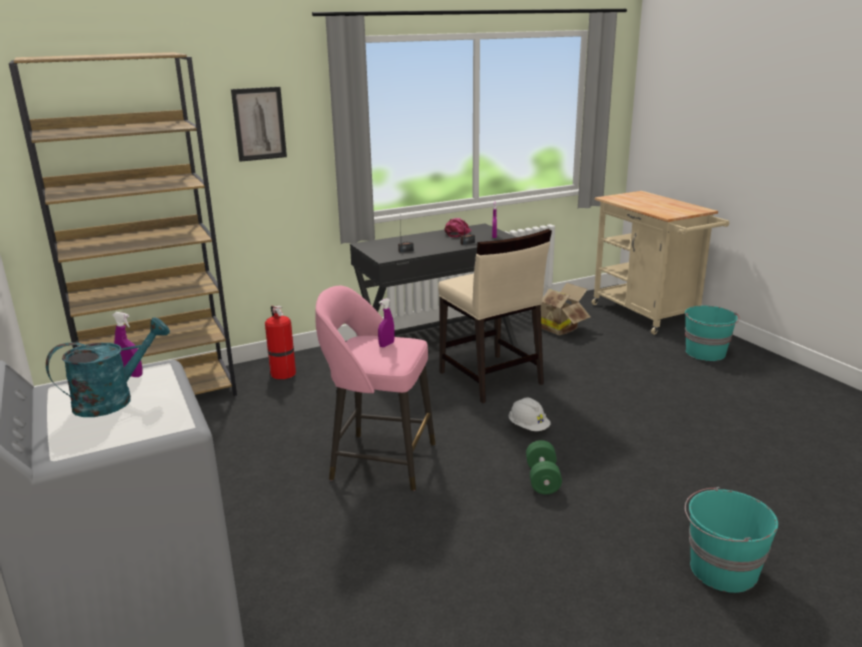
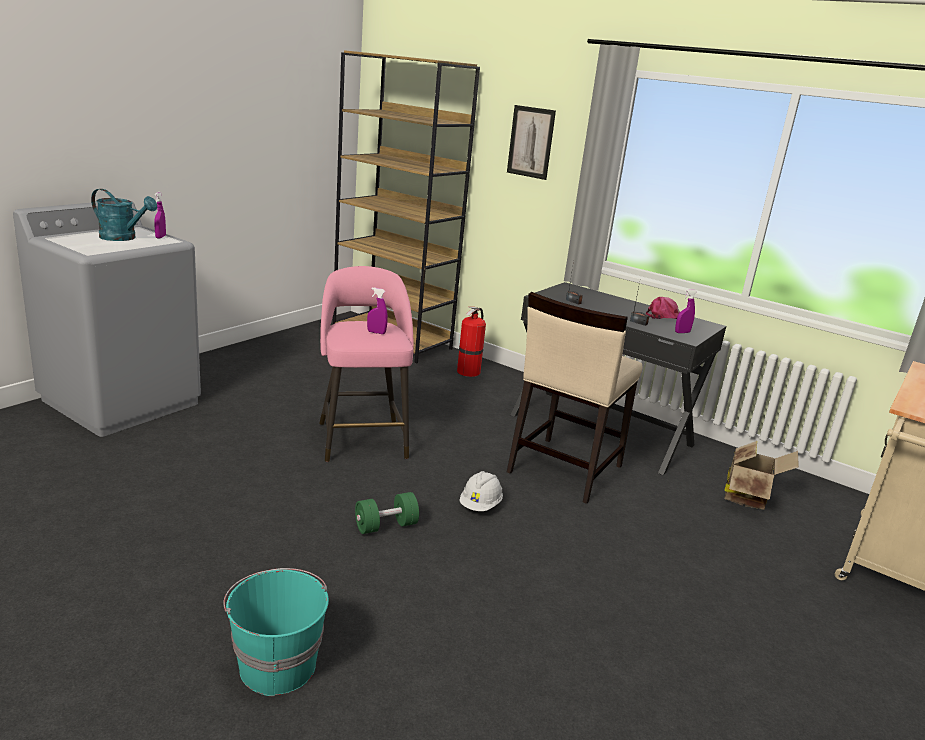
camera: 60 degrees right, 0 degrees up
(706, 353) = (839, 636): turquoise bucket -> none

